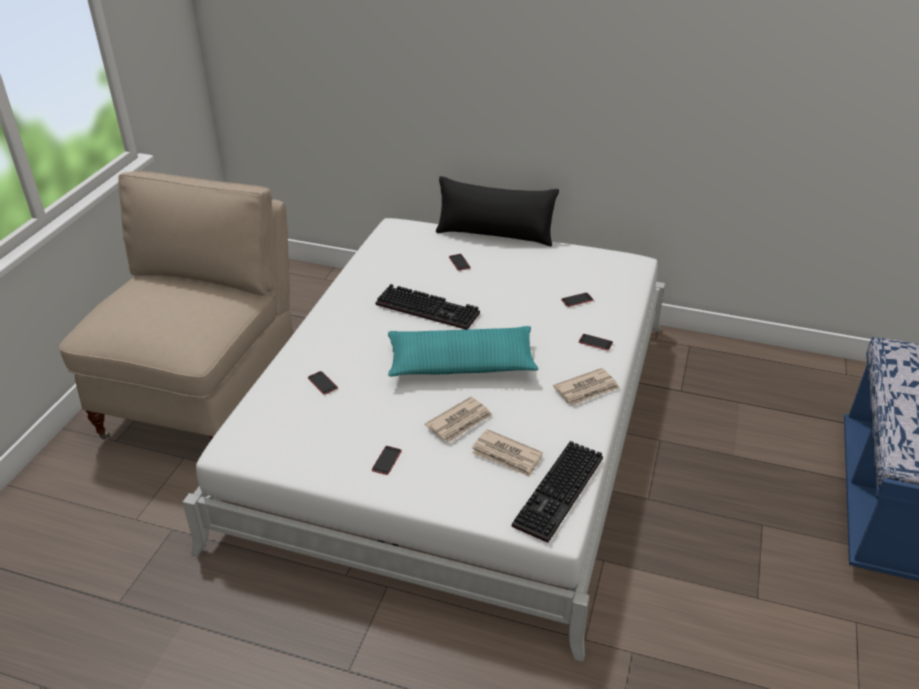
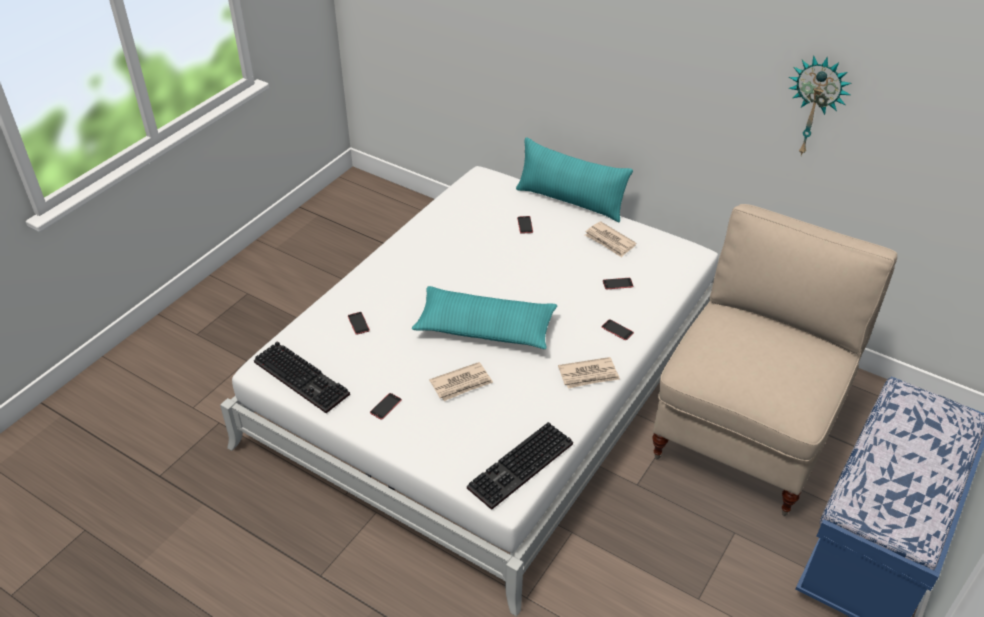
camera: 15 degrees right, 5 degrees up
(205, 399) = (280, 310): beige chair -> beige chair (748, 431)
(430, 308) = (478, 268): keyboard -> keyboard (304, 378)
(495, 235) = (570, 201): black pillow -> turquoise pillow
(506, 455) = (489, 423): newspaper -> newspaper (609, 241)
(745, 87) = (815, 106): none -> wall clock

